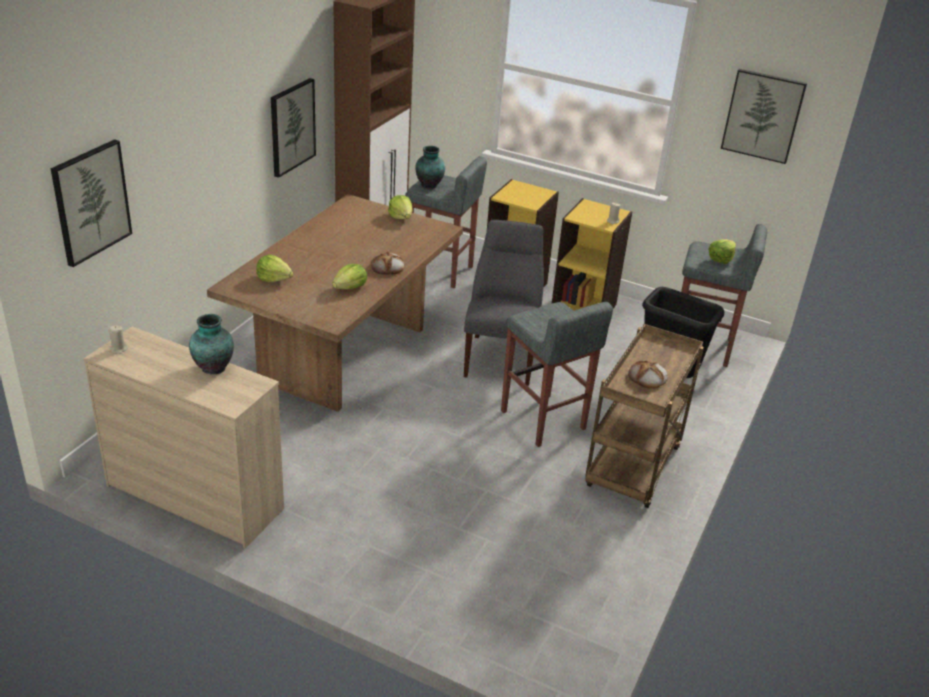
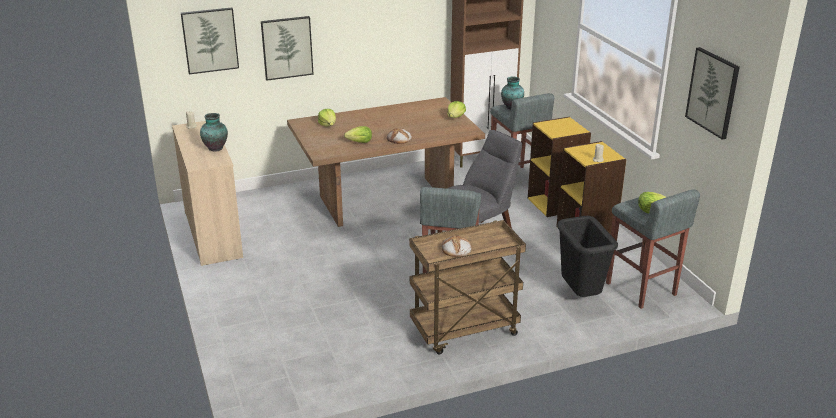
camera: 45 degrees right, 5 degrees down
(291, 127) = (403, 37): picture -> picture (287, 47)

